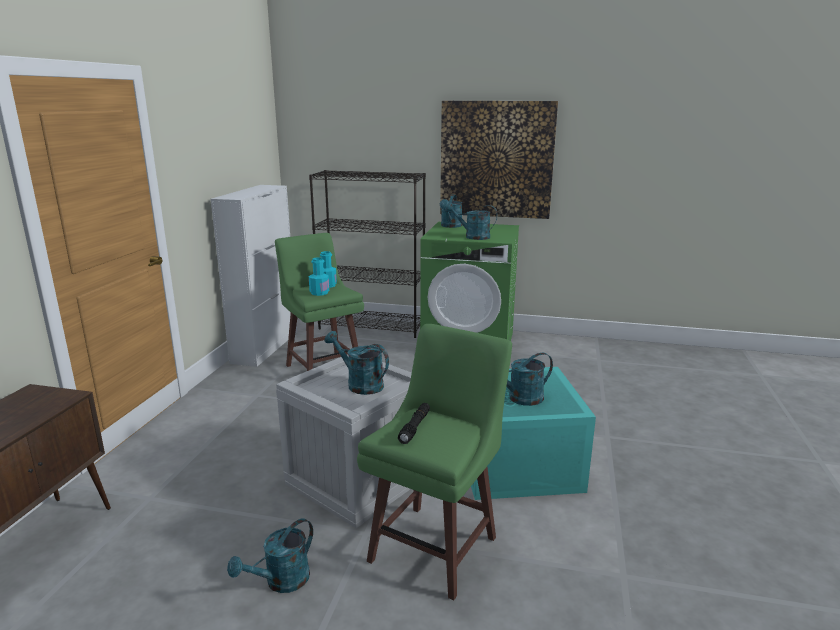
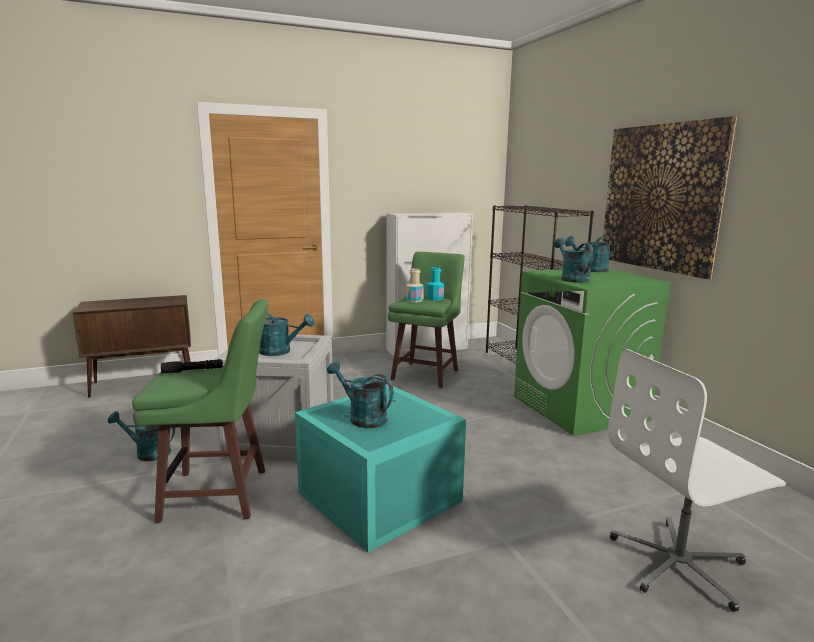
camera: 55 degrees right, 5 degrees down
(319, 293) = (414, 300): turquoise bottle -> beige bottle
(360, 384) = (280, 352): turquoise watering can -> turquoise watering can turned 105 degrees clockwise
(663, 398) = (679, 564): none -> white office chair

